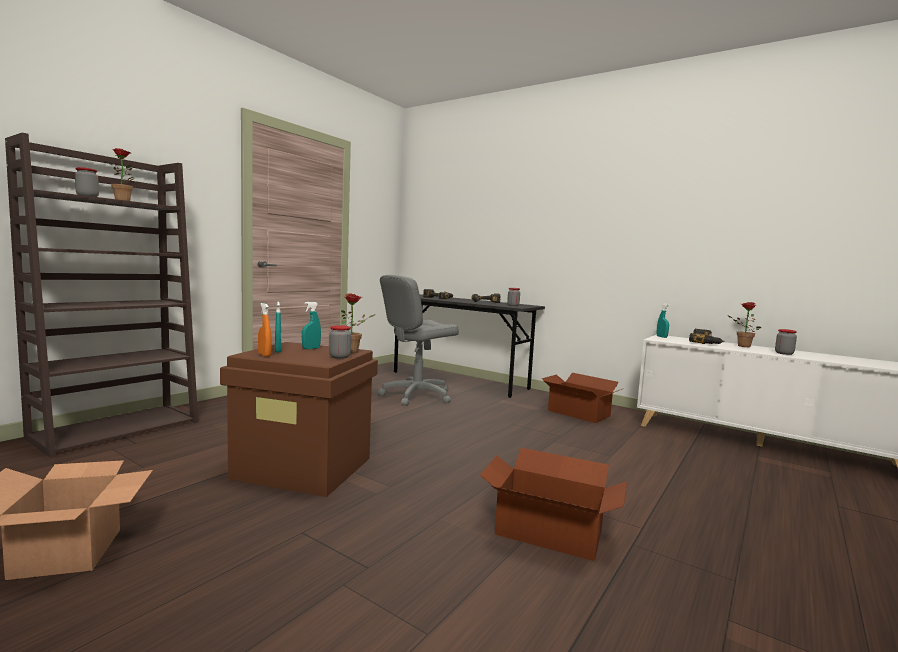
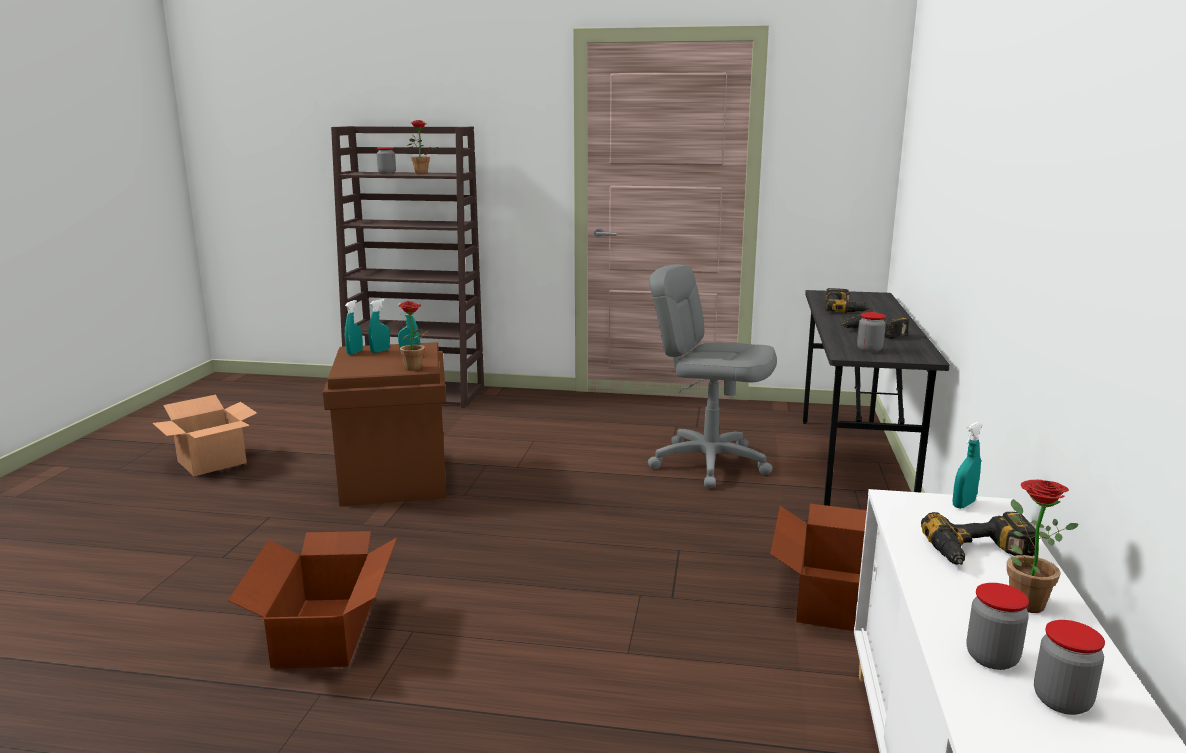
camera: 65 degrees right, 10 degrees up
(264, 355) = (354, 352): orange spray bottle -> turquoise spray bottle
(339, 357) = (379, 371): jar -> jar (1062, 701)

